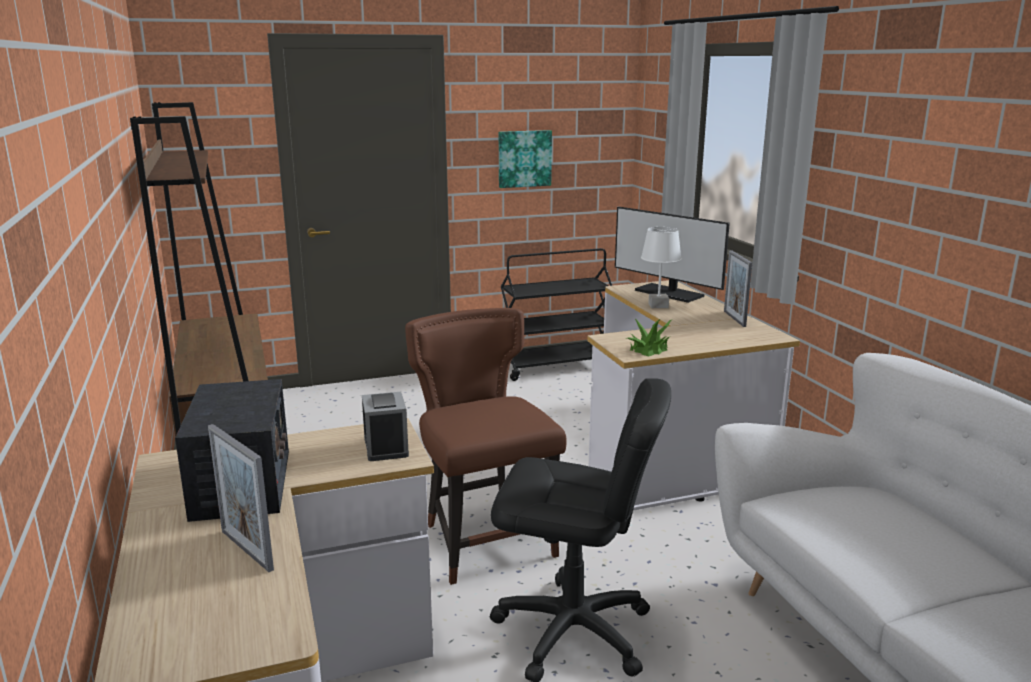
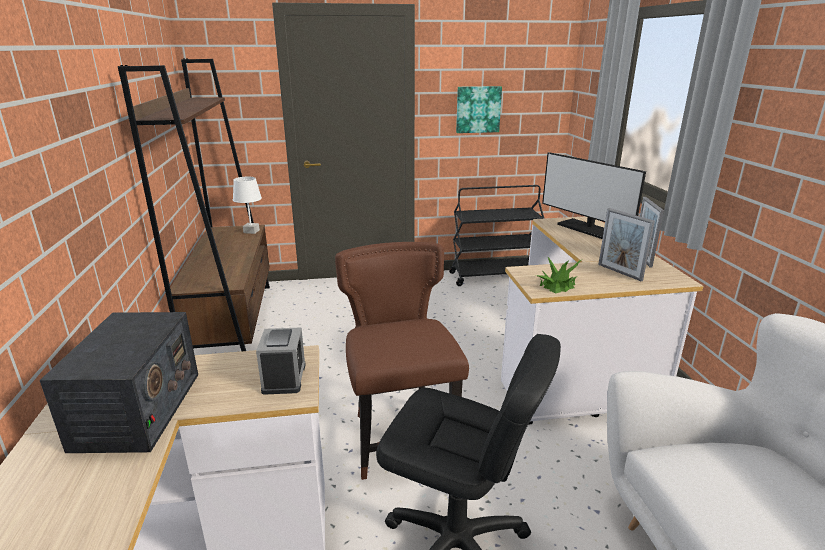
camera: 10 degrees right, 5 degrees up
(246, 550) = (93, 501): picture frame -> picture frame (619, 272)
(658, 305) = (575, 240): white table lamp -> white table lamp (251, 231)

